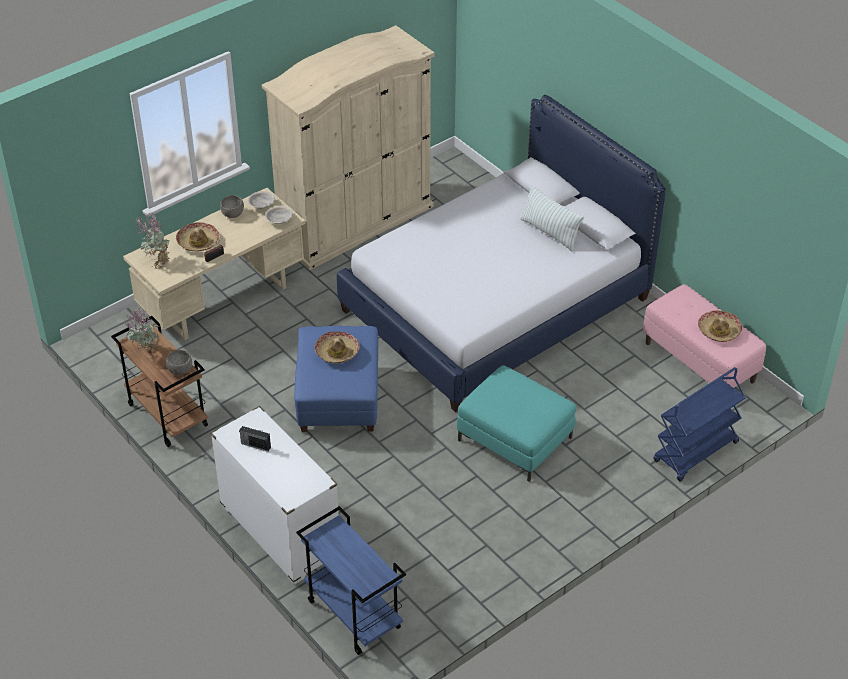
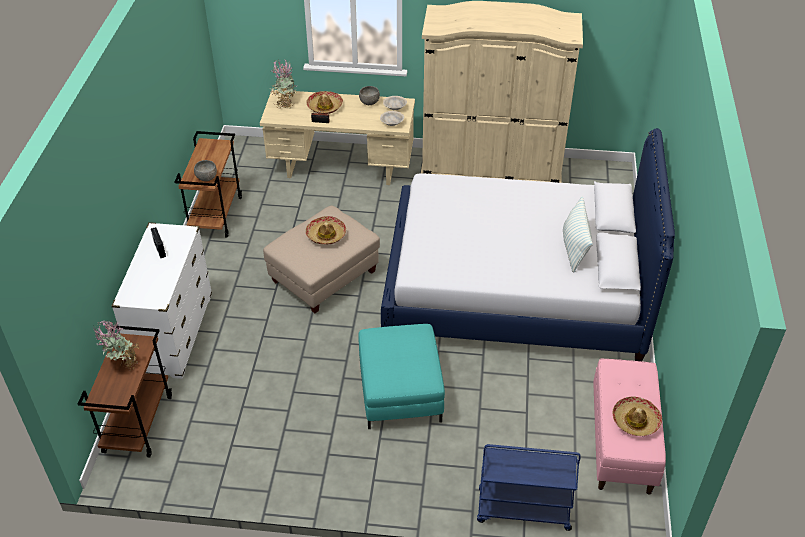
camera: 45 degrees right, 0 degrees up
(146, 352) = (205, 155): potted plant -> potted plant (123, 364)
(338, 399) = (323, 277): blue ottoman -> beige ottoman
(352, 614) = (138, 423): blue cart -> brown cart

